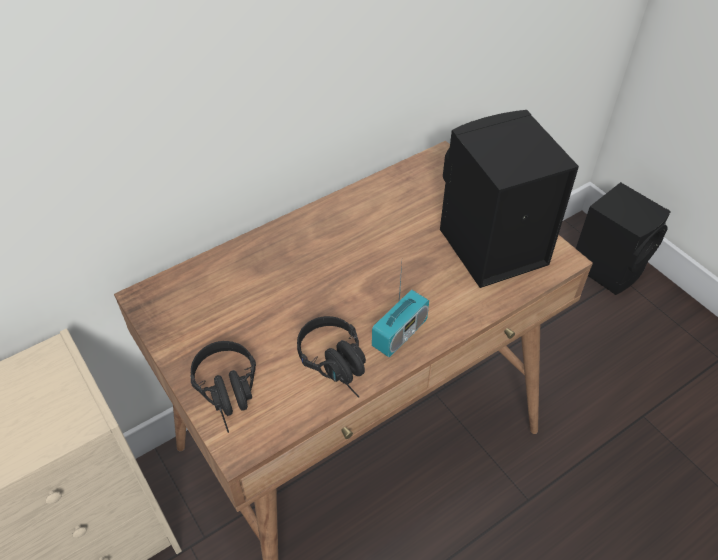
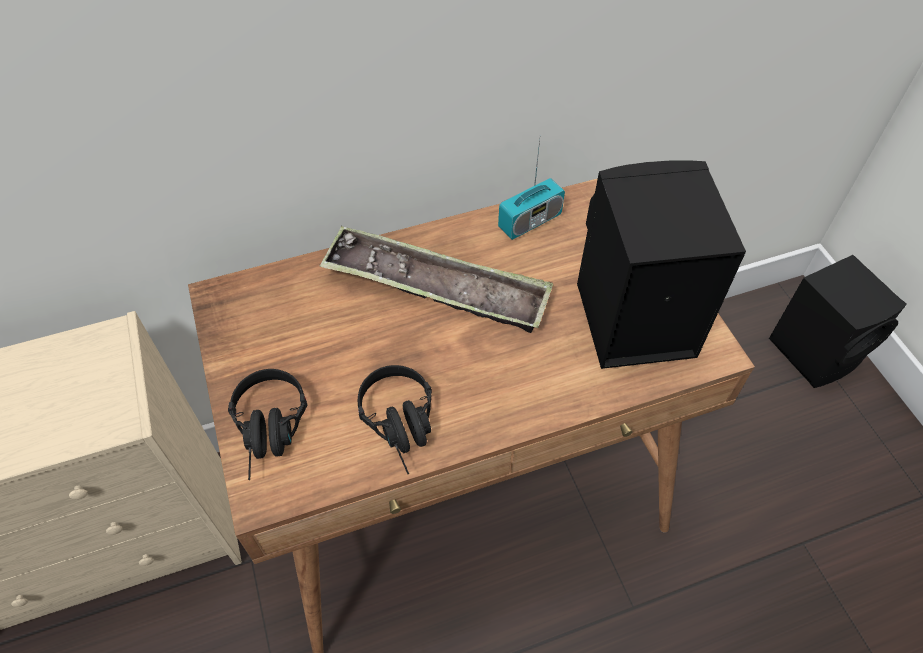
camera: 15 degrees right, 5 degrees up
(328, 254) = (436, 287): none -> tray
(400, 333) = (486, 404): radio -> radio (530, 221)

